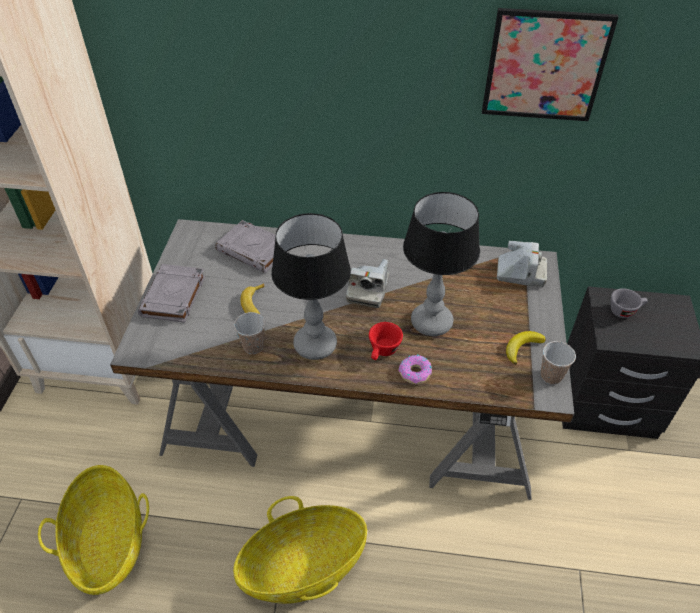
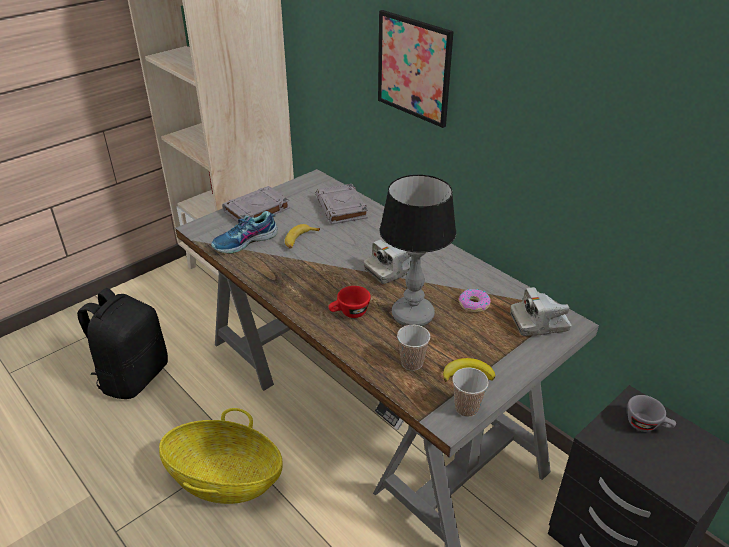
camera: 40 degrees right, 10 degrees down
(108, 542) = (133, 376): basket -> black backpack
(206, 337) = (245, 242): none -> shoe
(253, 346) = (267, 262): cup -> cup (412, 363)
(314, 345) = (307, 282): table lamp -> none
(415, 373) = (355, 339): donut -> donut (474, 304)
(520, 273) = (539, 323): camera -> camera turned 120 degrees clockwise
(545, 66) = (600, 98): picture -> picture (414, 68)

